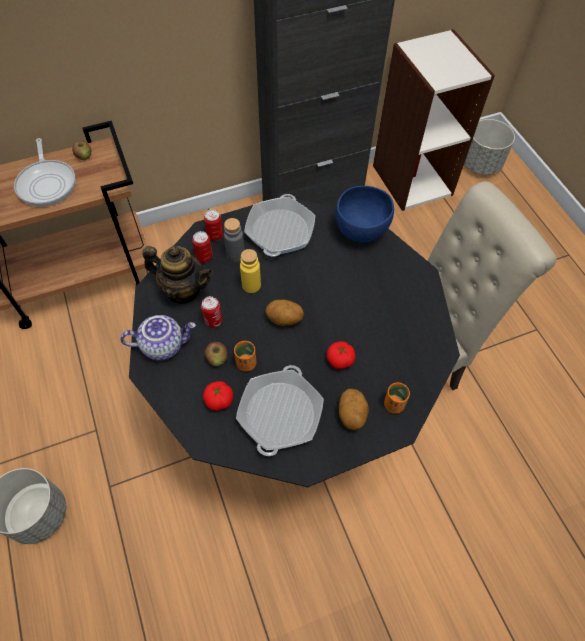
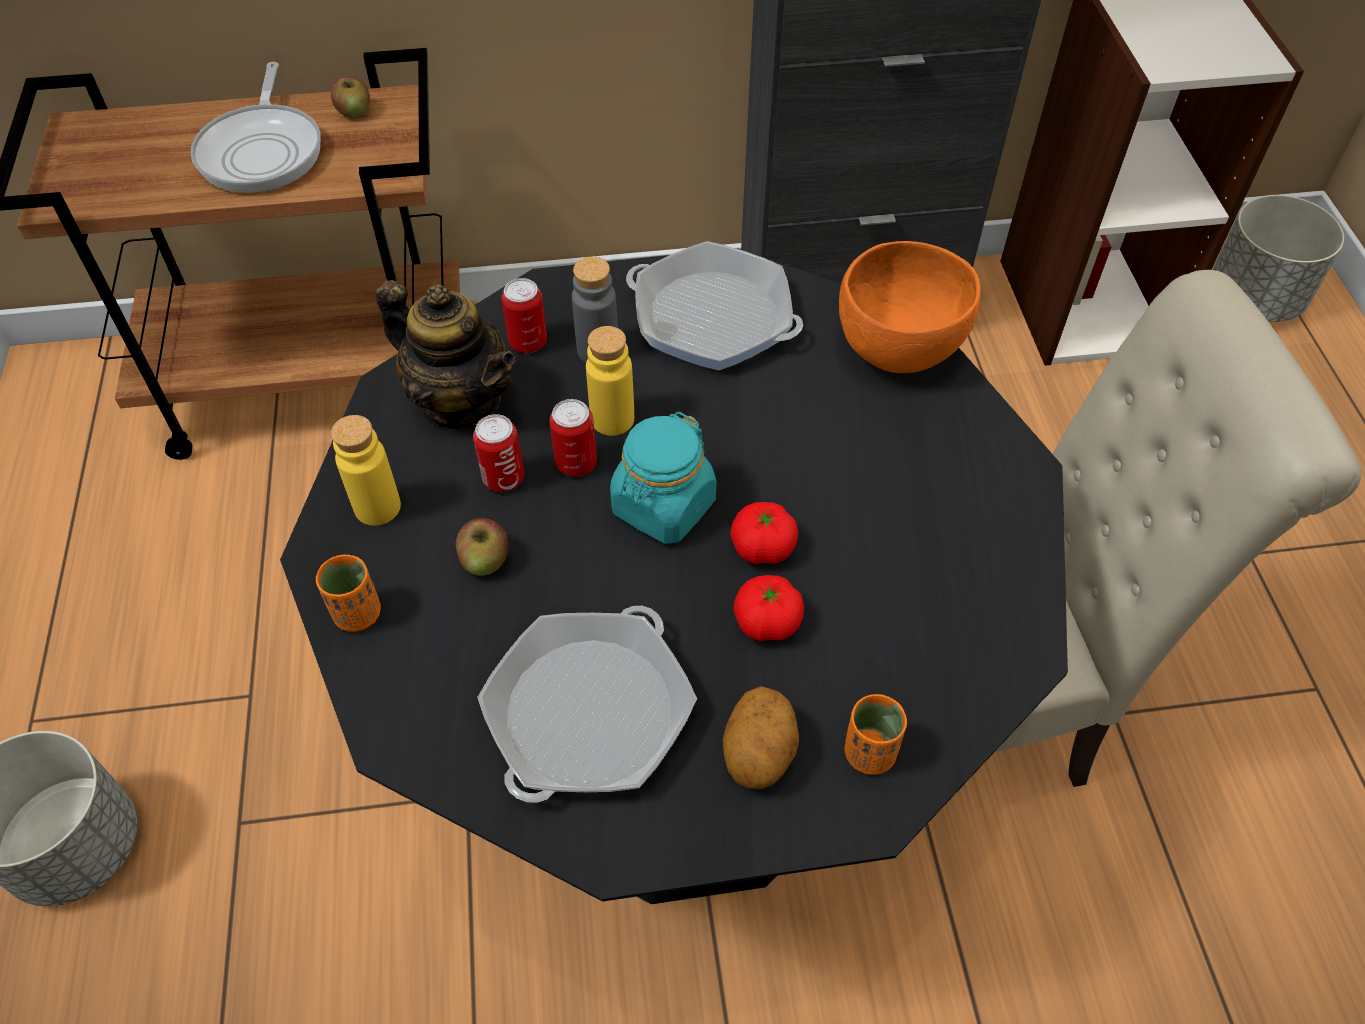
camera: 15 degrees right, 5 degrees down
(163, 345) = (377, 507): teapot -> yellow bottle
(215, 235) = (566, 302): can -> can (576, 463)
(219, 400) = (459, 652): tomato -> tomato (762, 547)
(246, 363) = (547, 584): orange cup -> orange cup (357, 613)
(280, 231) = (712, 318): frying pan -> frying pan turned 90 degrees clockwise
(284, 320) = (663, 507): potato -> turquoise jar
(361, 231) = (899, 349): blue bowl -> orange bowl

